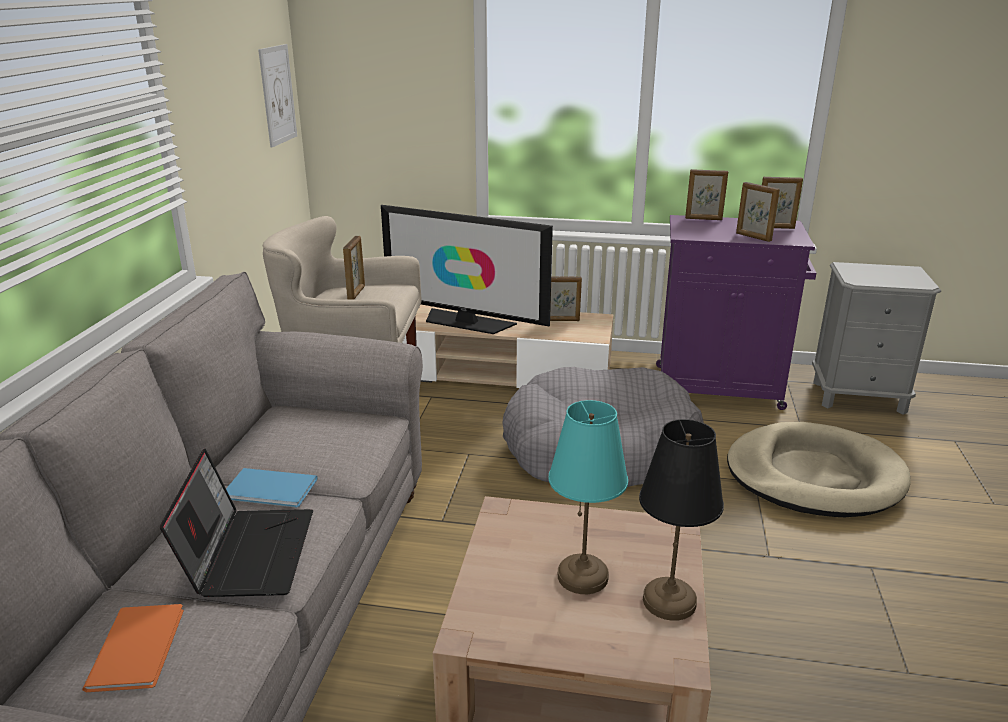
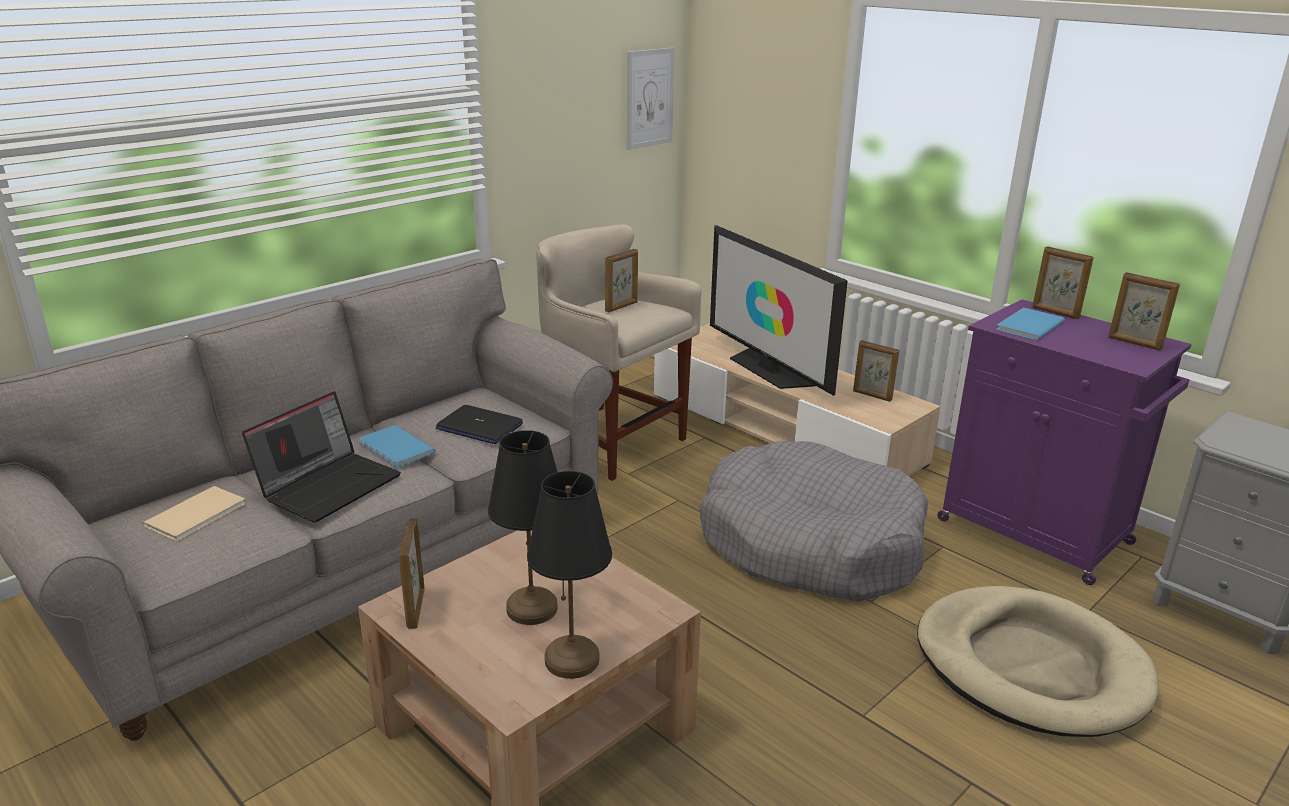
camera: 35 degrees right, 0 degrees up
(141, 646) = (199, 514): orange book -> beige book
(330, 440) = (479, 426): none -> laptop
(584, 576) = (533, 609): turquoise table lamp -> black table lamp
(703, 231) = (1027, 326): none -> blue book
(753, 237) = (1079, 347): picture frame -> picture frame (415, 608)

